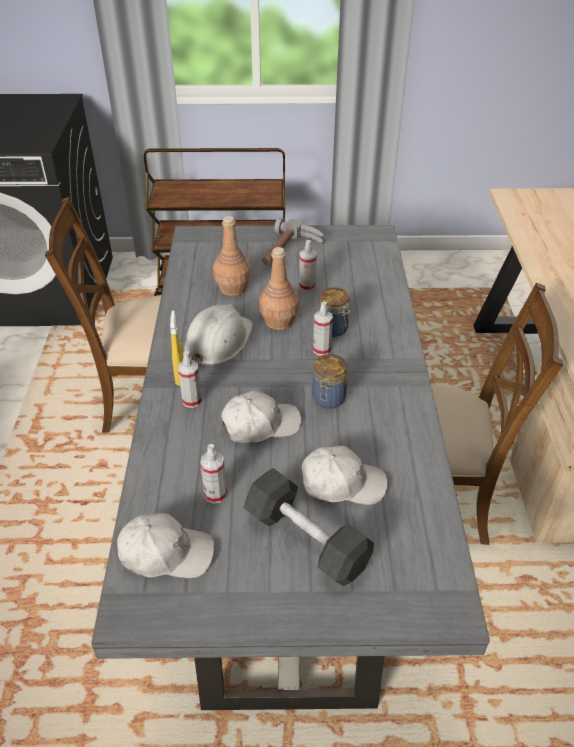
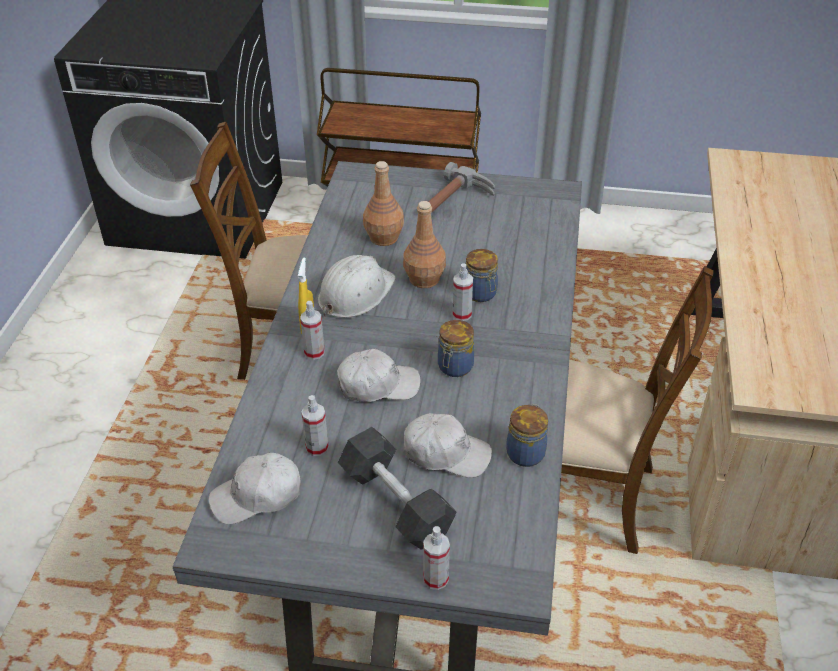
camera: 10 degrees right, 0 degrees up
(166, 553) = (257, 496): white cap -> white cap turned 150 degrees clockwise
(307, 286) = (464, 243): spray bottle -> spray bottle (436, 578)
(417, 472) = (526, 452): none -> jar

